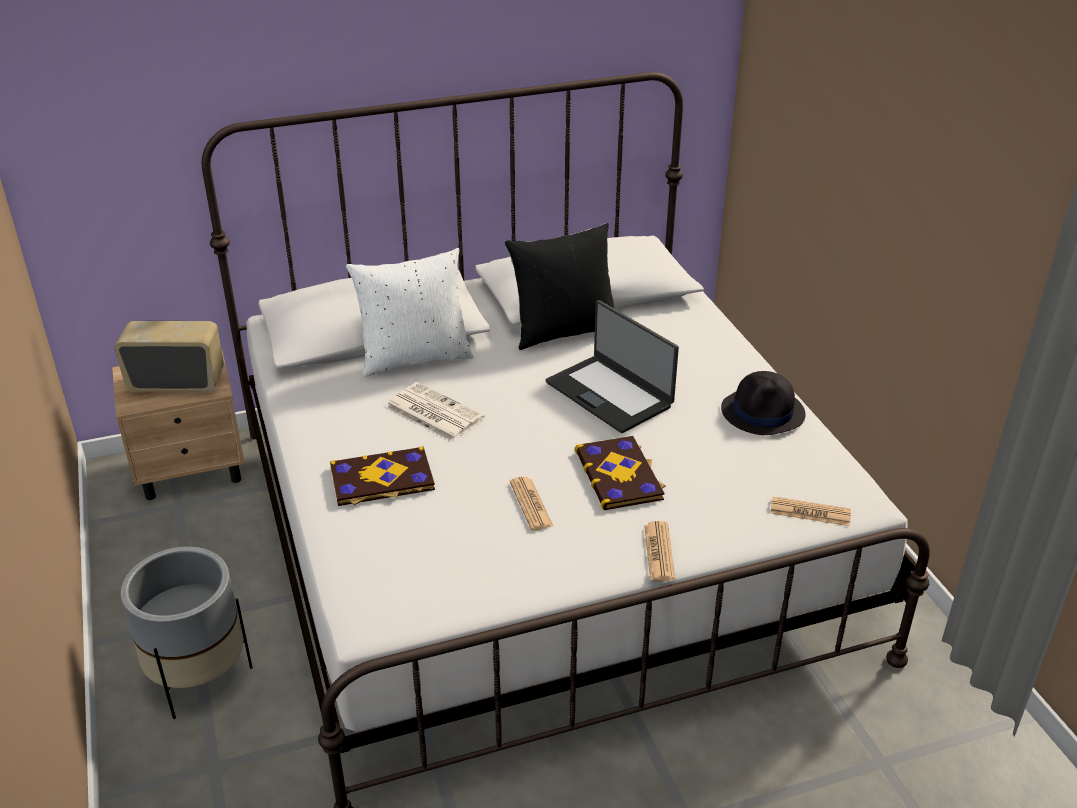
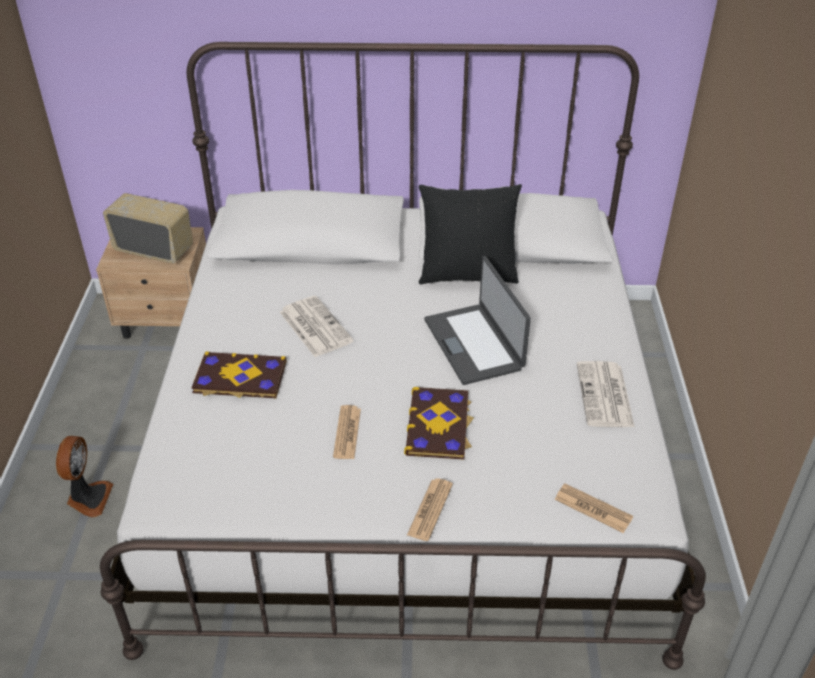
camera: 20 degrees right, 5 degrees up
(199, 678) = (88, 498): grey planter -> fan
(414, 358) = (328, 272): white pillow -> none
(763, 412) = (605, 396): black hat -> newspaper

